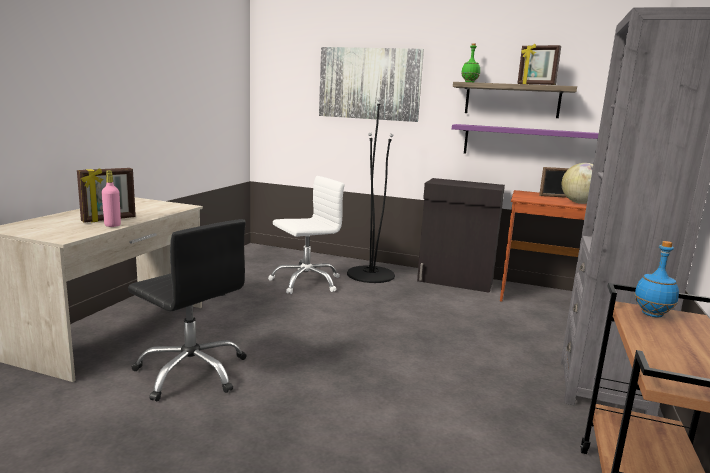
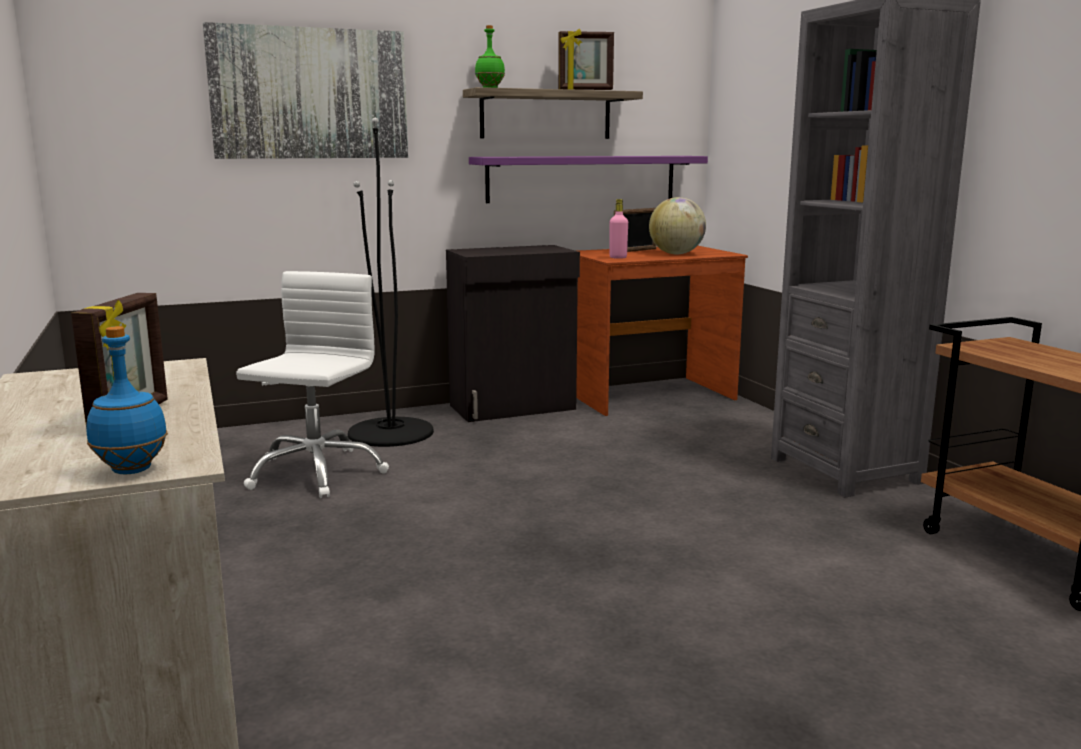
camera: 40 degrees left, 0 degrees up
(112, 225) = (181, 422): pink bottle -> pink bottle (618, 257)
(192, 372) = (414, 660): black office chair -> none
(651, 314) = (989, 347): blue bottle -> blue bottle (130, 470)

